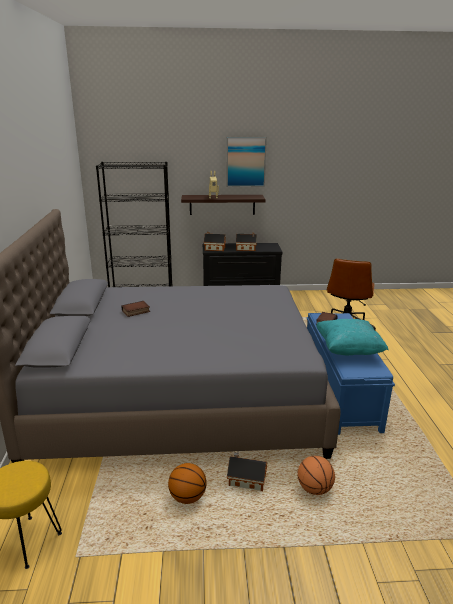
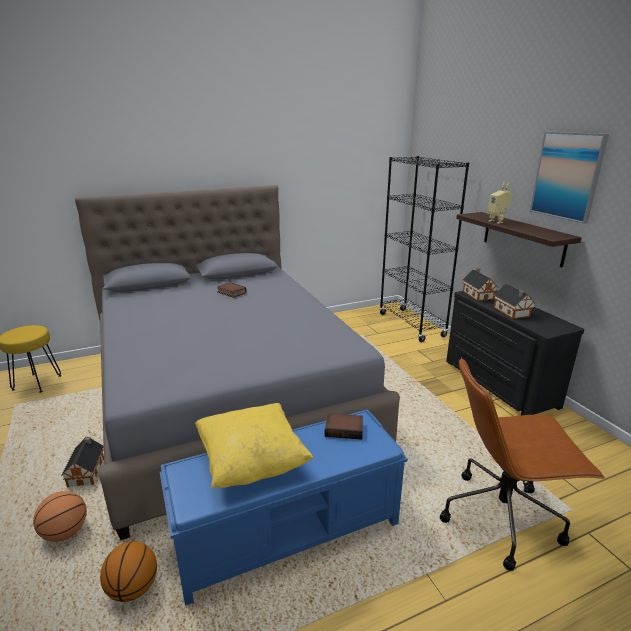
camera: 70 degrees right, 0 degrees up
(188, 497) = (68, 440): basketball -> basketball (133, 588)
(348, 350) = (252, 462): turquoise pillow -> yellow pillow

